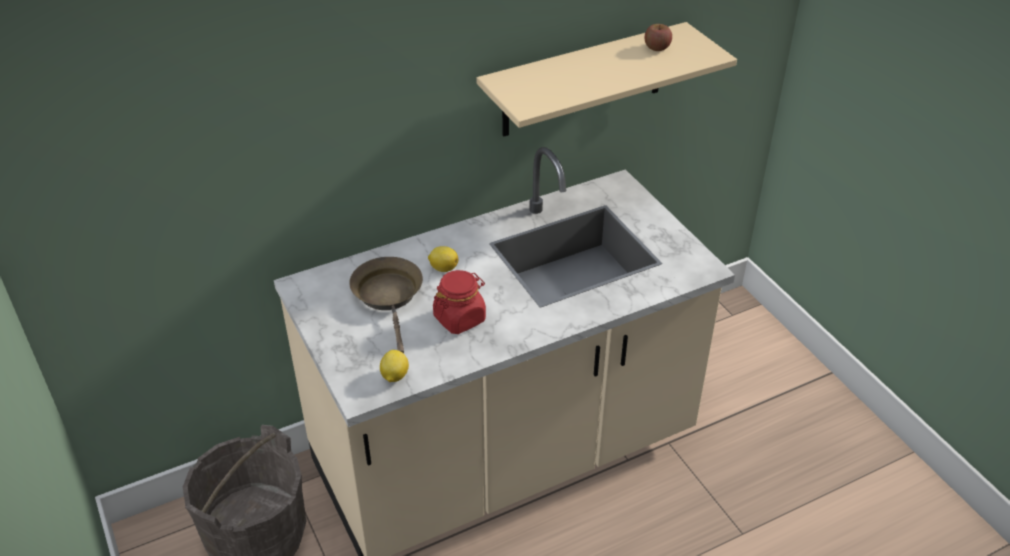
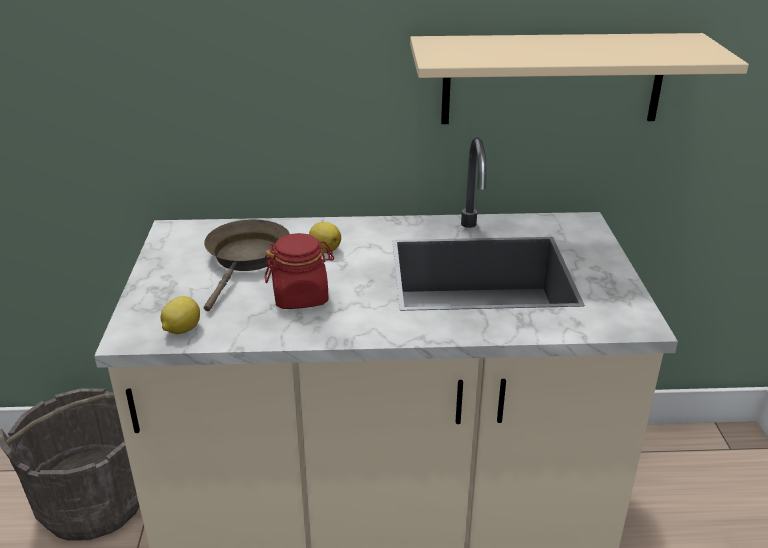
camera: 25 degrees right, 10 degrees down
(657, 48) = (646, 43): apple -> none

